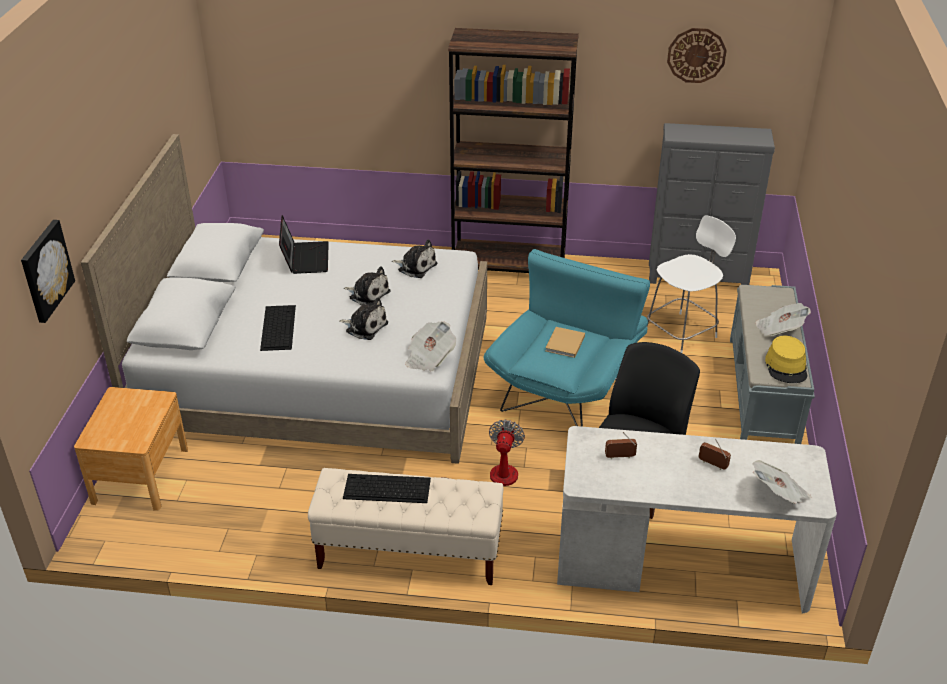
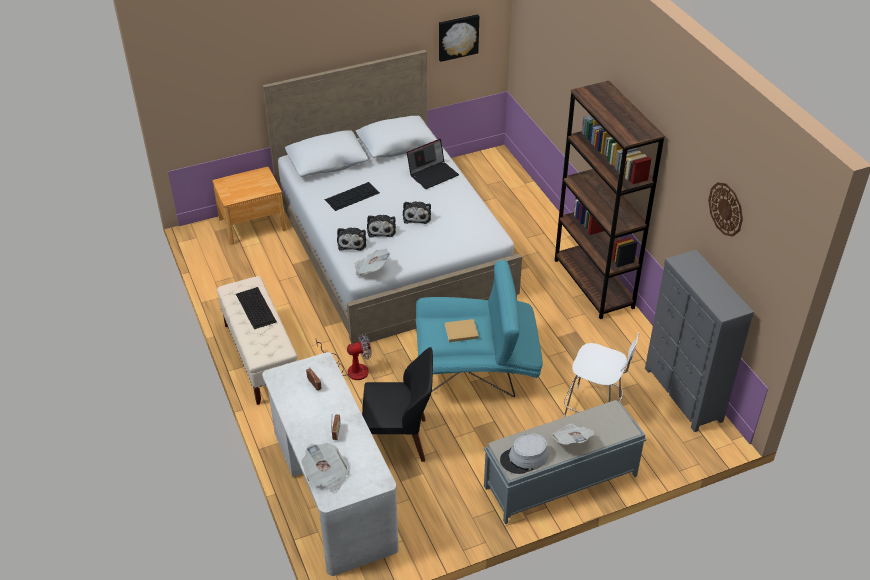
camera: 60 degrees right, 5 degrees up
(45, 270) = (224, 75): picture -> picture (458, 37)
(415, 267) = (466, 223): plush toy -> plush toy (352, 242)
(786, 366) = (524, 458): yellow hat -> grey hat

